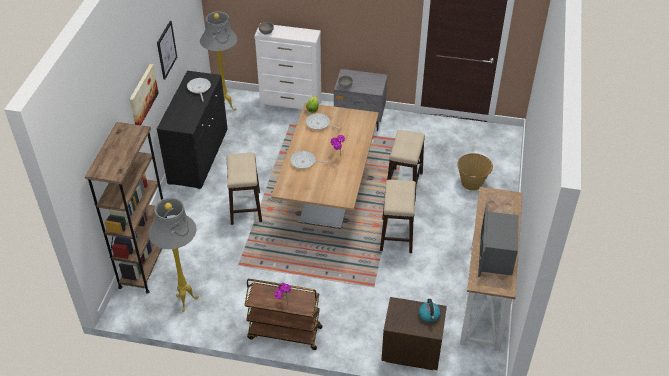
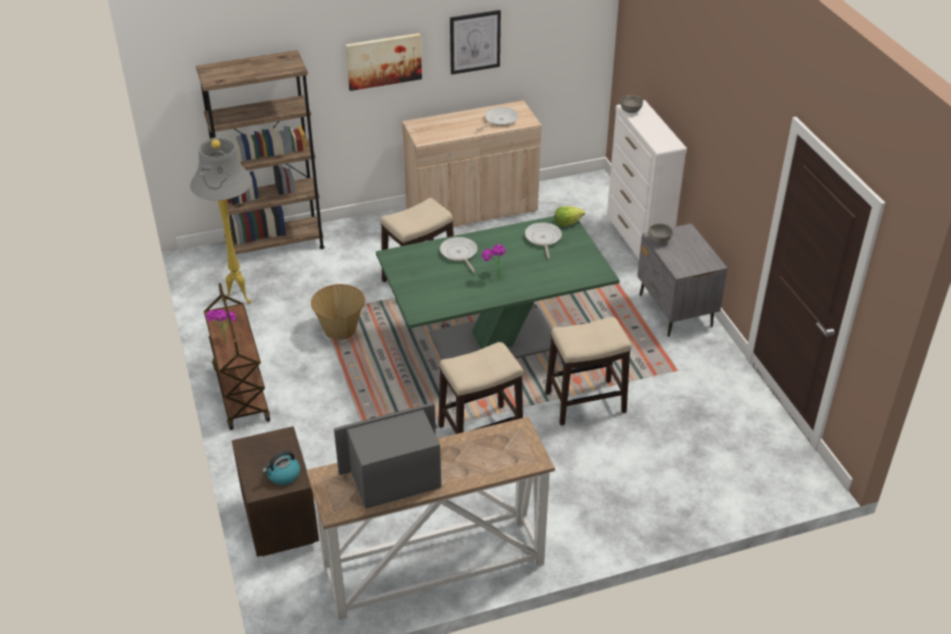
camera: 60 degrees right, 5 degrees down
(198, 156) = (471, 210): black cabinet -> beige cabinet
(226, 109) = (573, 196): grey floor lamp -> none
(327, 198) = (494, 341): brown dining table -> green dining table
(472, 183) = (655, 473): basket -> basket (340, 330)

